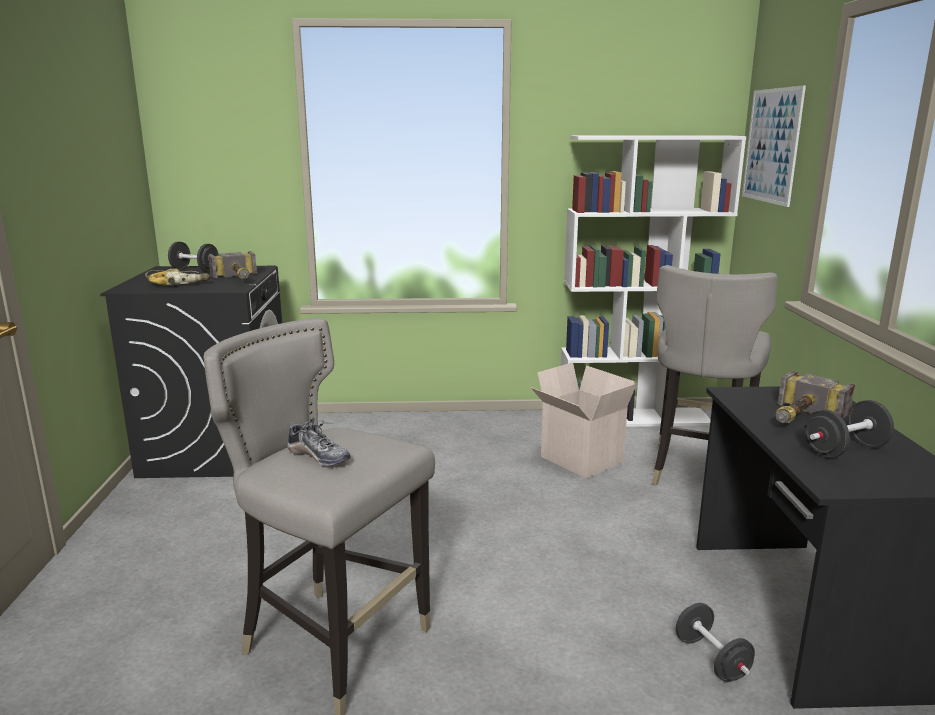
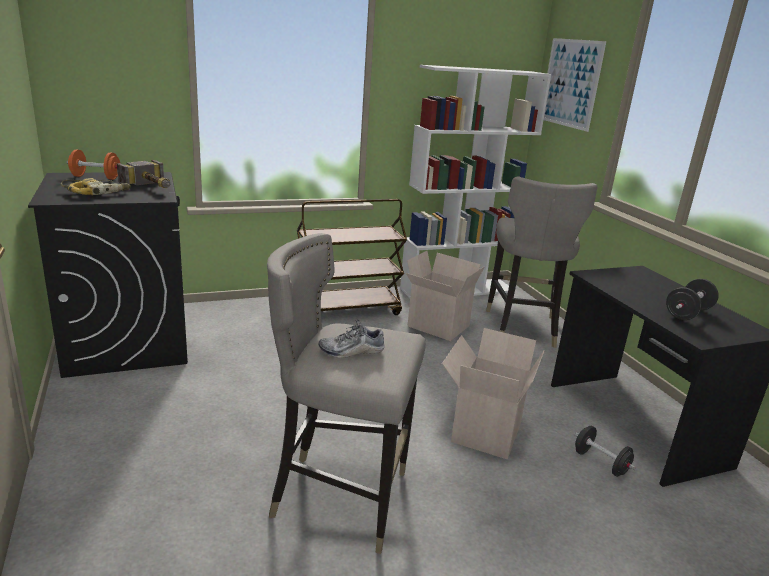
camera: 20 degrees left, 5 degrees up
(195, 270) = (96, 177): black dumbbell -> orange dumbbell
(319, 456) = (351, 351): shoe -> shoe turned 150 degrees clockwise
(477, 432) = (347, 310): none -> brown cart
(565, 593) = (484, 431): none -> cardboard box
(799, 418) = (644, 291): hammer -> none

